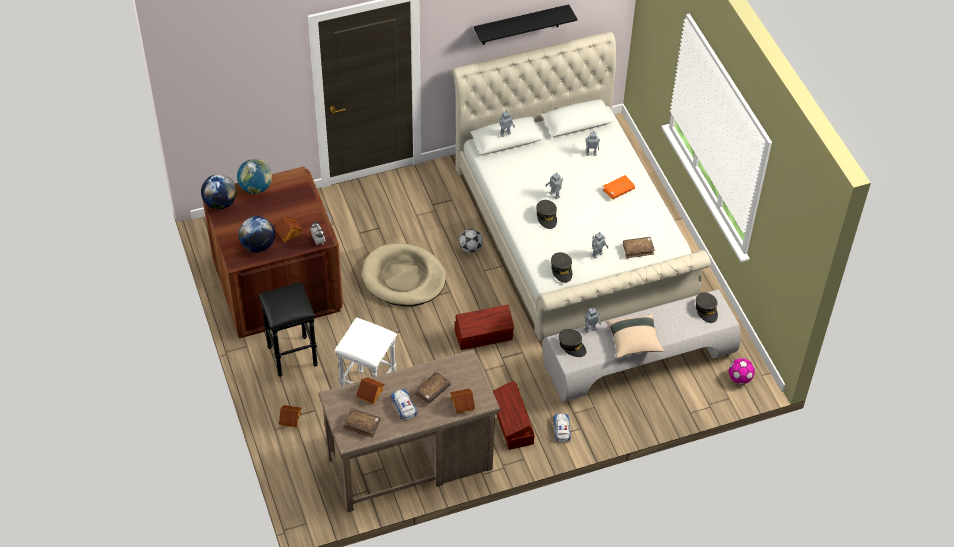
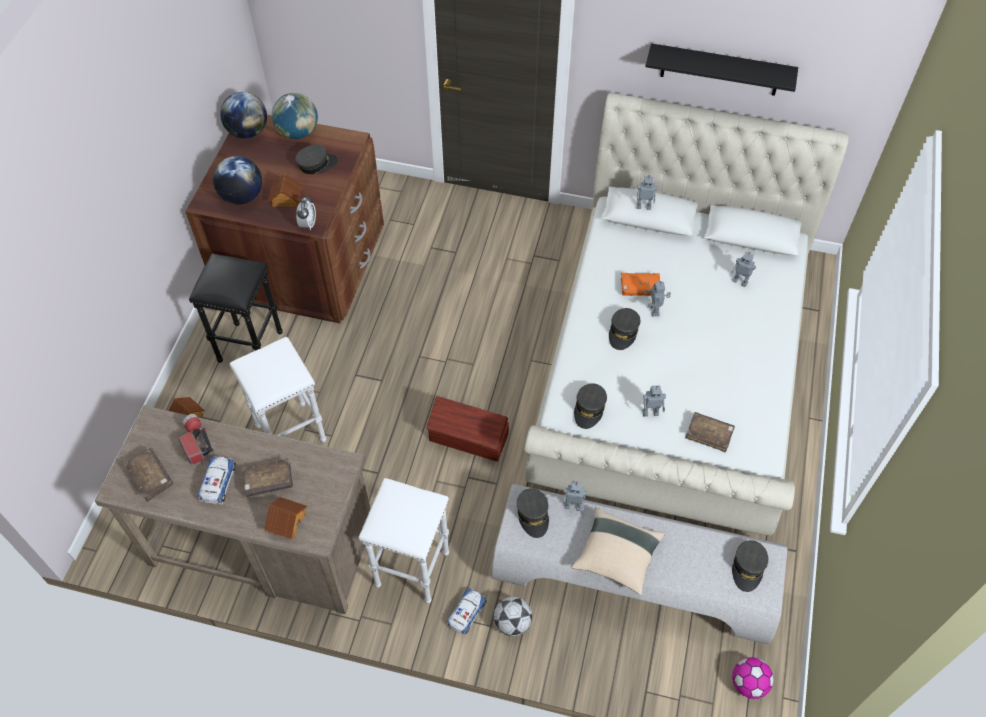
camera: 35 degrees right, 5 degrees up
(288, 202) = (317, 164): none -> grey cap
(370, 394) = (196, 442): toy house -> flashlight
(404, 278) = (436, 322): beige dog bed -> none
(470, 248) = (536, 326): football -> football (512, 623)
(512, 425) = (413, 570): brown storage box -> white stool
(618, 190) = (740, 344): orange book -> orange book (640, 288)

